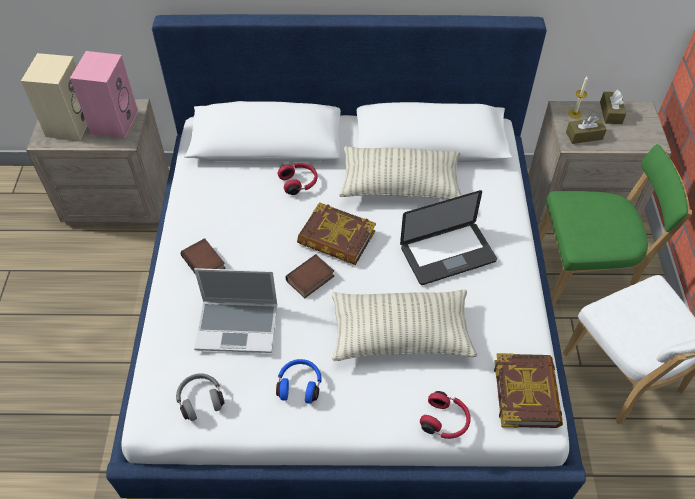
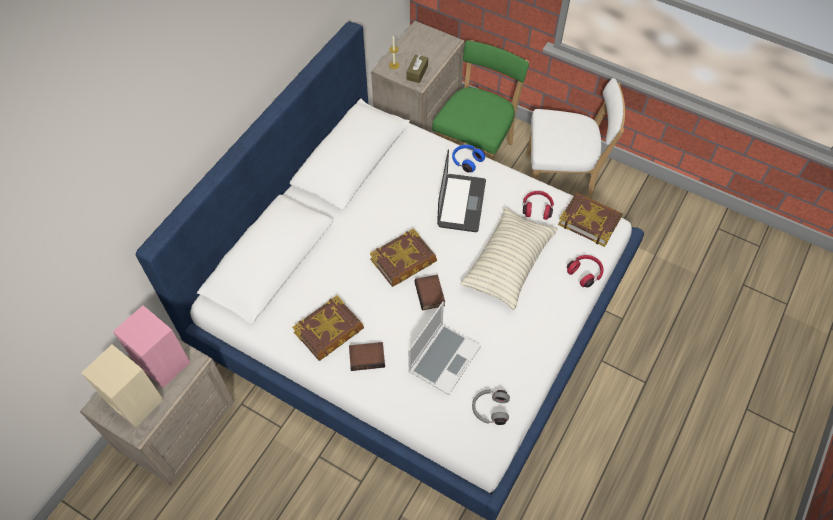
camera: 60 degrees left, 5 degrees up
(217, 219) = (329, 331): none -> book
(299, 183) = (331, 259): red headphones -> red headphones (537, 208)
(300, 385) = (513, 342): blue headphones -> blue headphones (466, 161)
(400, 185) = (380, 198): pillow -> none
(610, 113) = (408, 47): brown tissue box -> none

